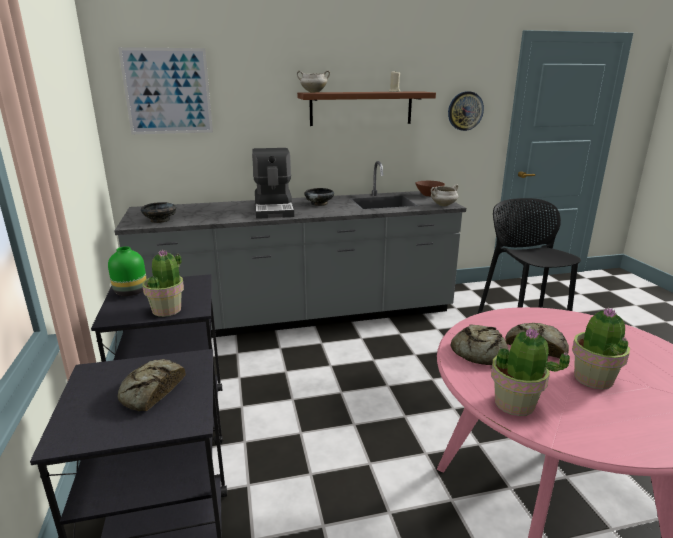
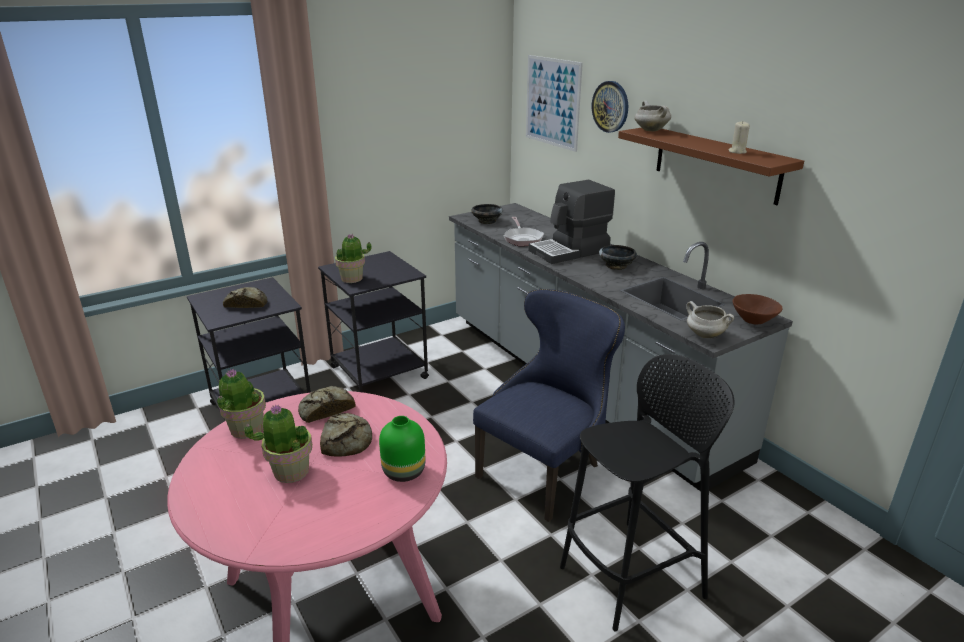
camera: 70 degrees right, 5 degrees up
(130, 291) = (376, 260): green vase -> green vase (404, 471)
(226, 216) = (522, 239): none -> frying pan
(404, 358) = (545, 471): none -> blue chair
(465, 111) = (875, 212): wall clock -> wall clock (610, 106)

